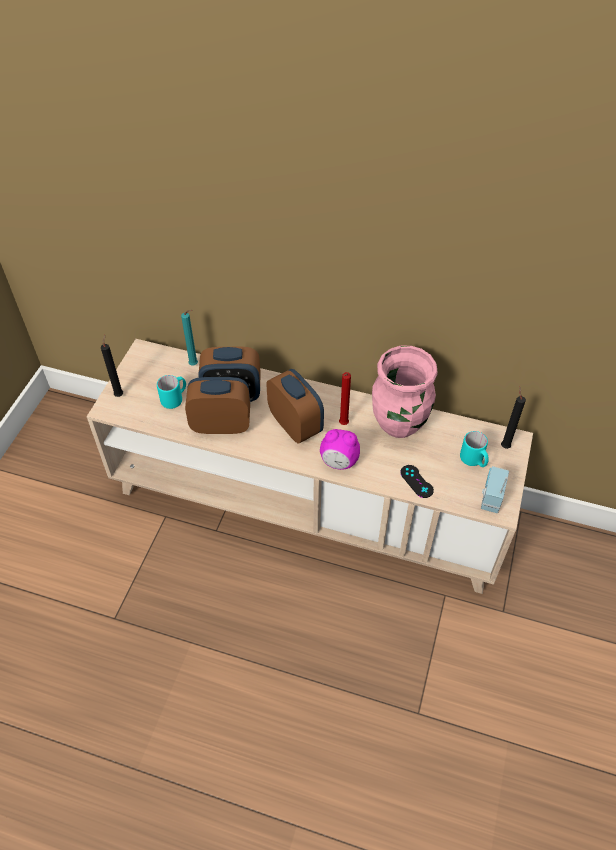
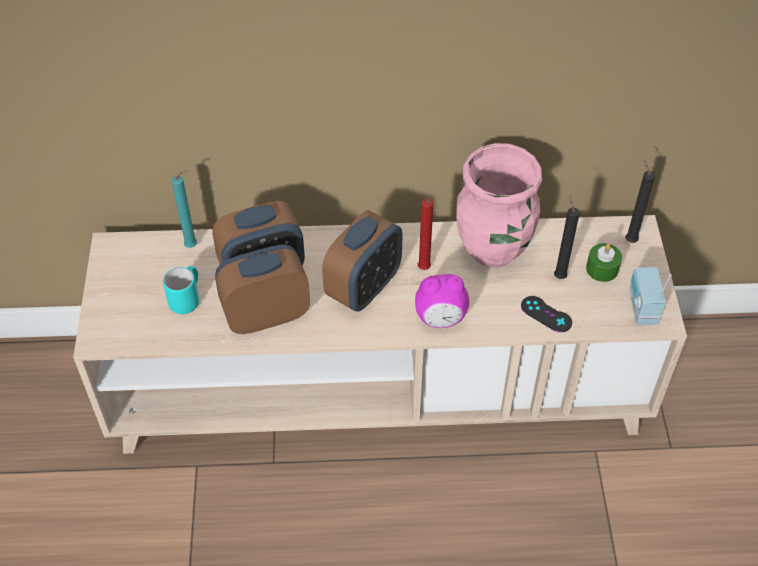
camera: 20 degrees left, 0 degrees up
(119, 394) = (106, 314): black candle -> black candle (559, 275)
(295, 425) = (364, 288): alarm clock -> alarm clock turned 90 degrees clockwise
(473, 461) = (602, 269): turquoise mug -> green candle

